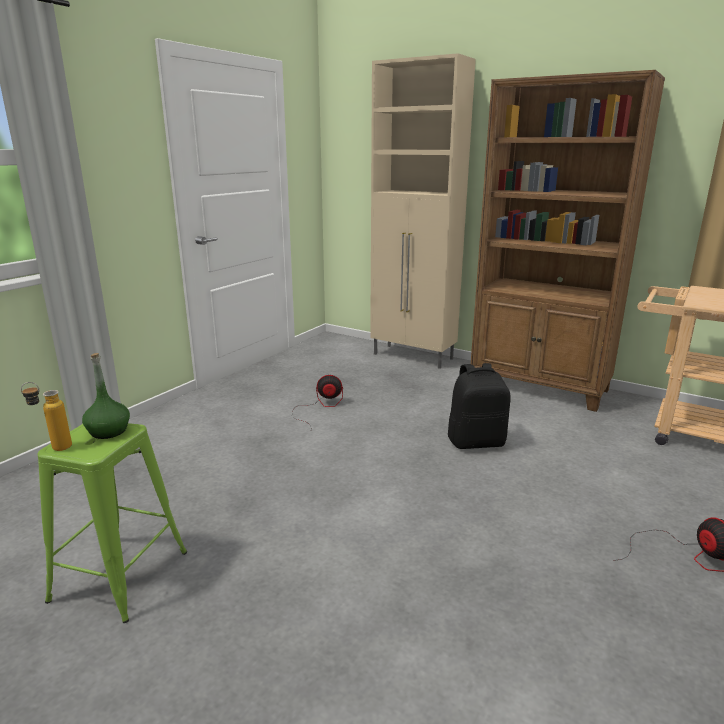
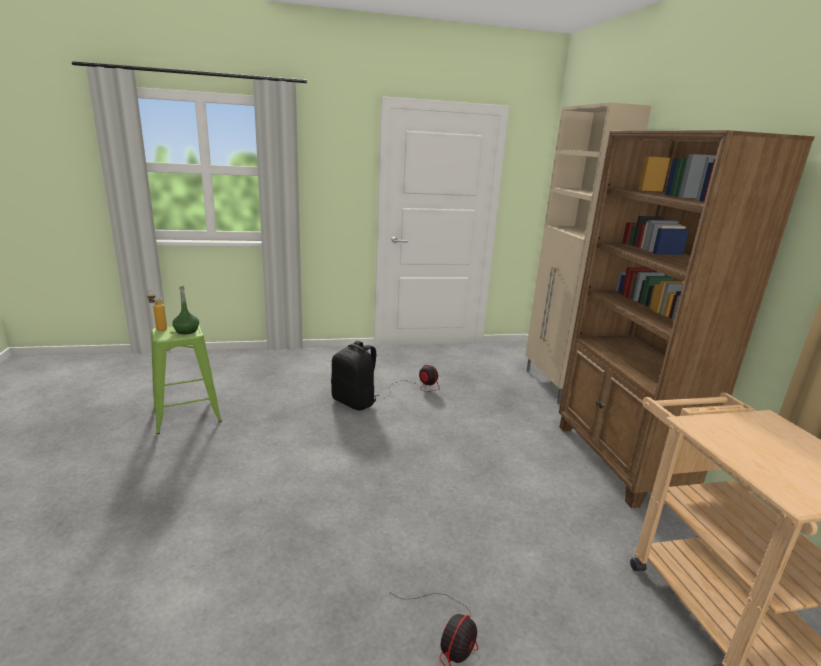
camera: 45 degrees right, 0 degrees up
(476, 442) = (469, 464): black backpack -> black backpack (355, 402)

